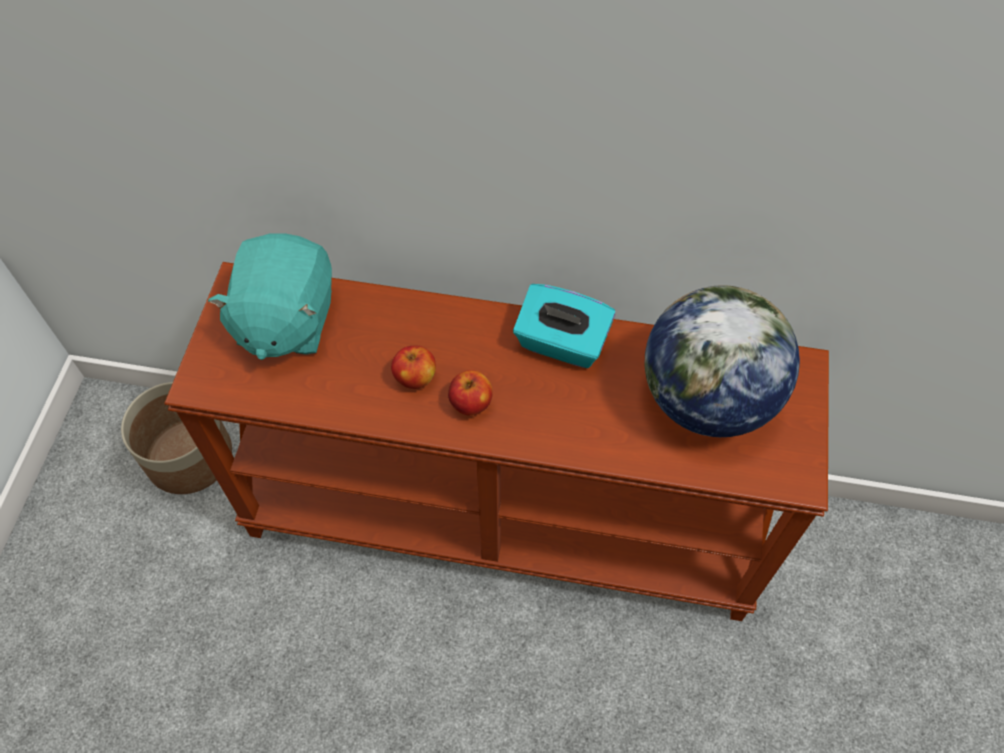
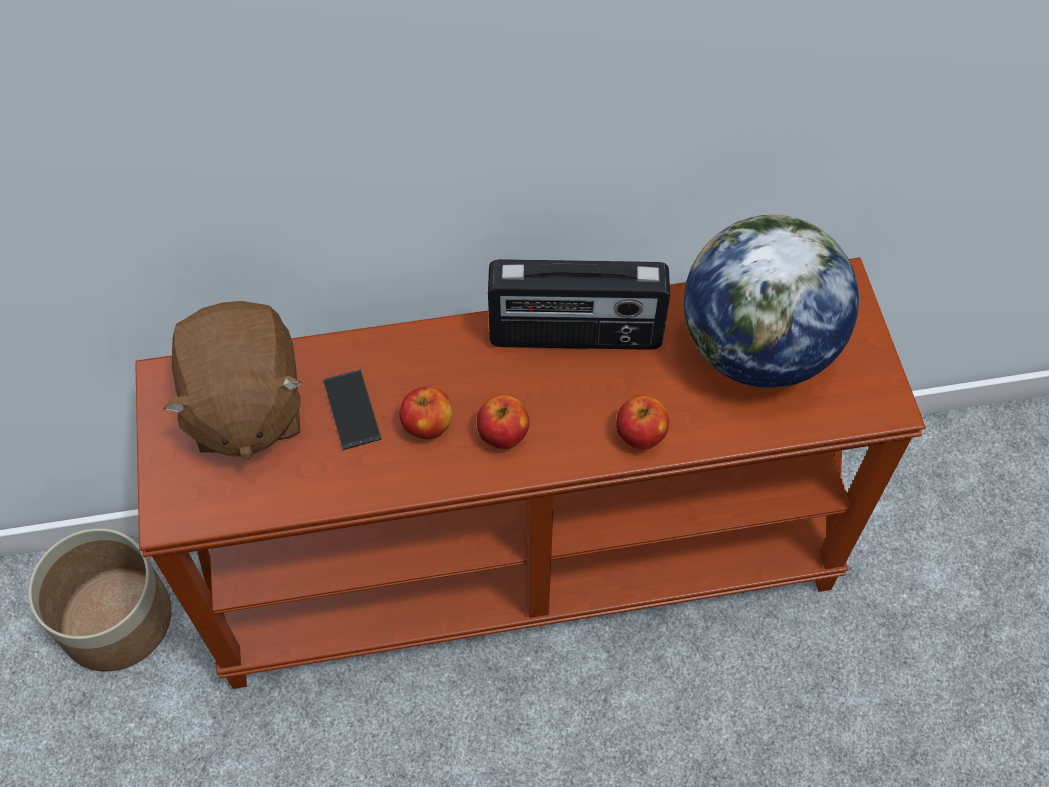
camera: 20 degrees left, 0 degrees up
(285, 320) = (244, 407): turquoise plush toy -> brown plush toy
(363, 347) = (352, 409): none -> phone
(561, 343) = (575, 336): turquoise tissue box -> radio
(580, 439) = (640, 435): none -> apple

